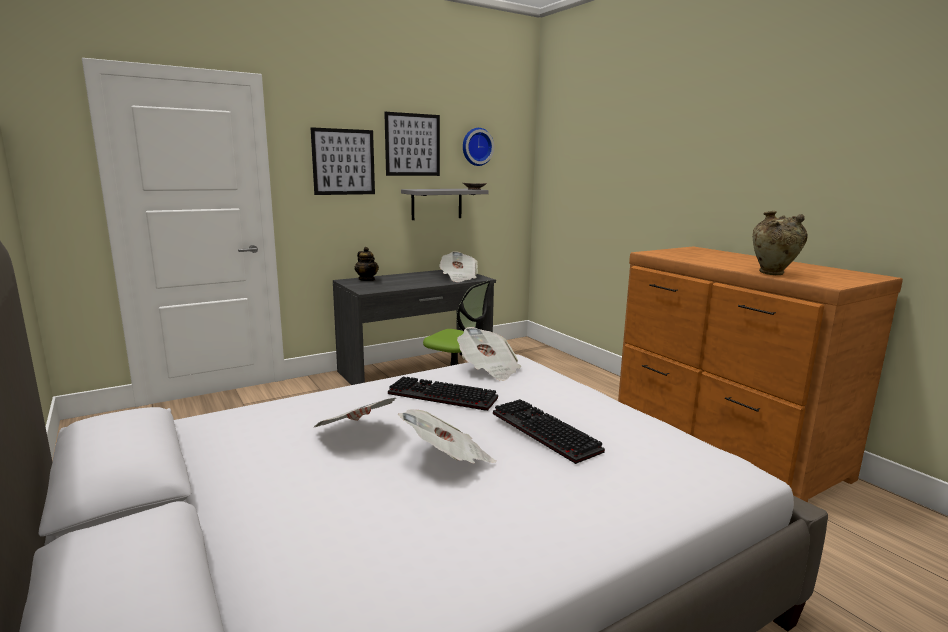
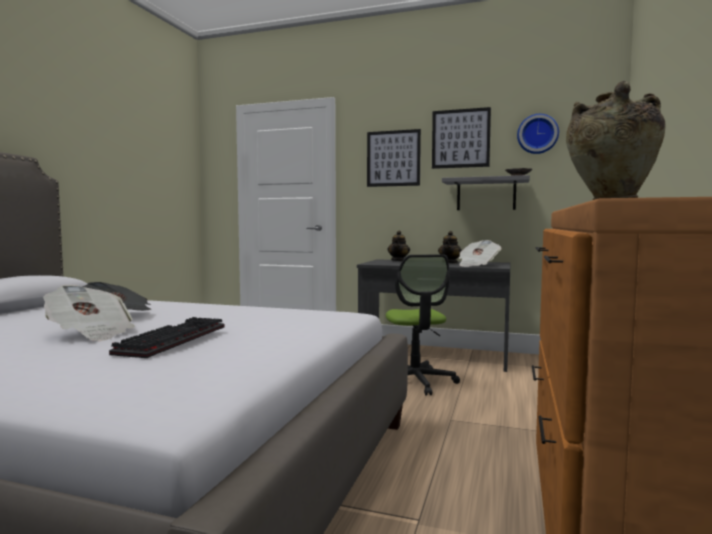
camera: 50 degrees right, 10 degrees down
(422, 276) = (450, 262): none -> teapot
(440, 397) = (218, 316): keyboard -> none
(489, 369) = (304, 313): newspaper -> none

